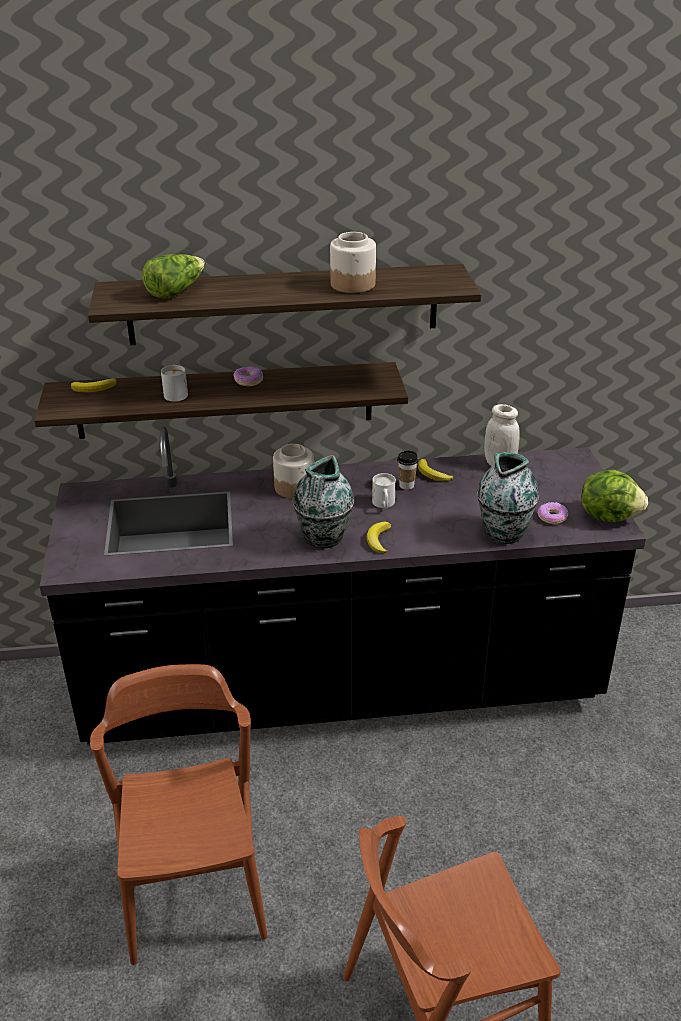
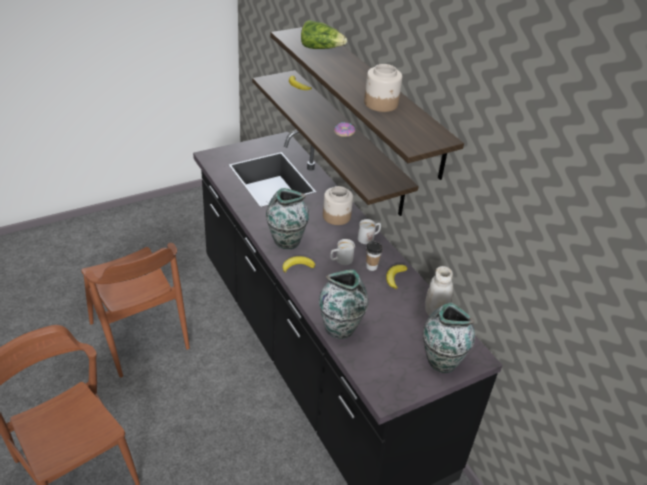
camera: 65 degrees right, 5 degrees up
(176, 393) = (310, 111): white mug -> white mug (369, 238)
(193, 884) = (139, 335): brown chair -> brown chair turned 90 degrees clockwise
(552, 517) = (377, 353): donut -> none
(574, 480) = (441, 361): none -> vase
(608, 515) = (400, 389): lettuce -> none

